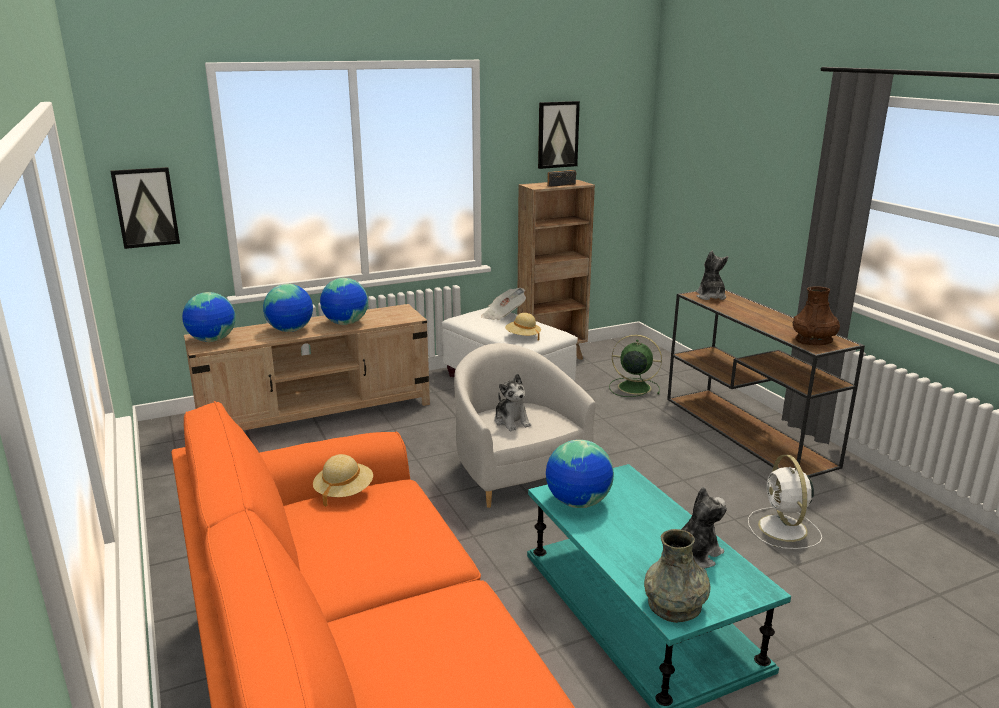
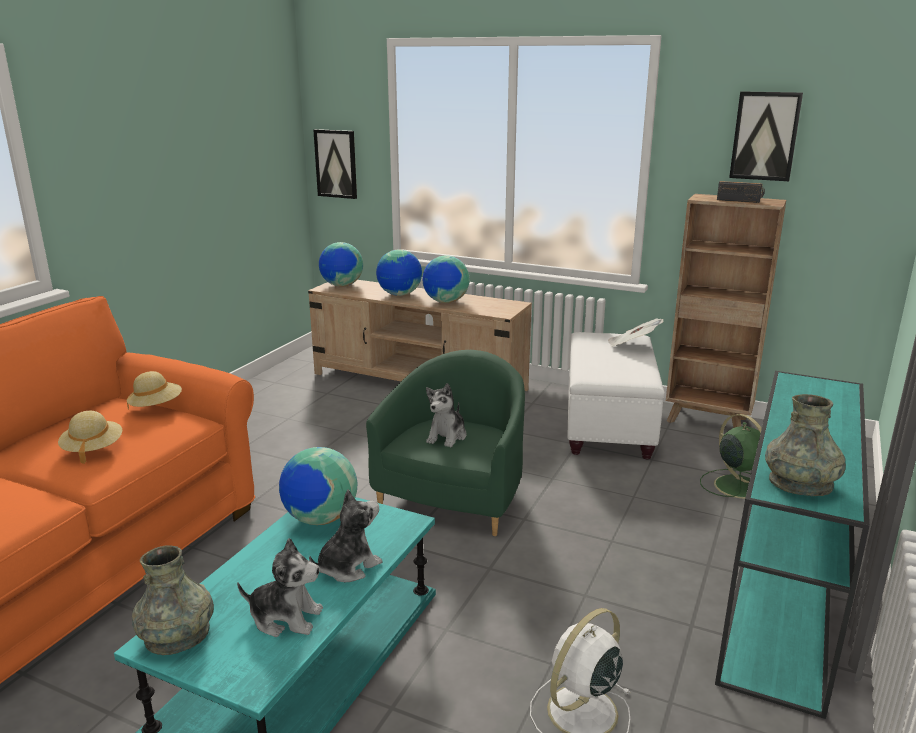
camera: 50 degrees right, 0 degrees up
(515, 472) = (455, 496): white armchair -> green armchair
(523, 337) = (601, 369): beige hat -> beige hat (93, 449)
(710, 296) = (811, 388): plush toy -> plush toy (348, 566)
(748, 431) = (781, 601): brown console table -> turquoise console table
(813, 340) = (800, 484): brown vase -> grey vase

